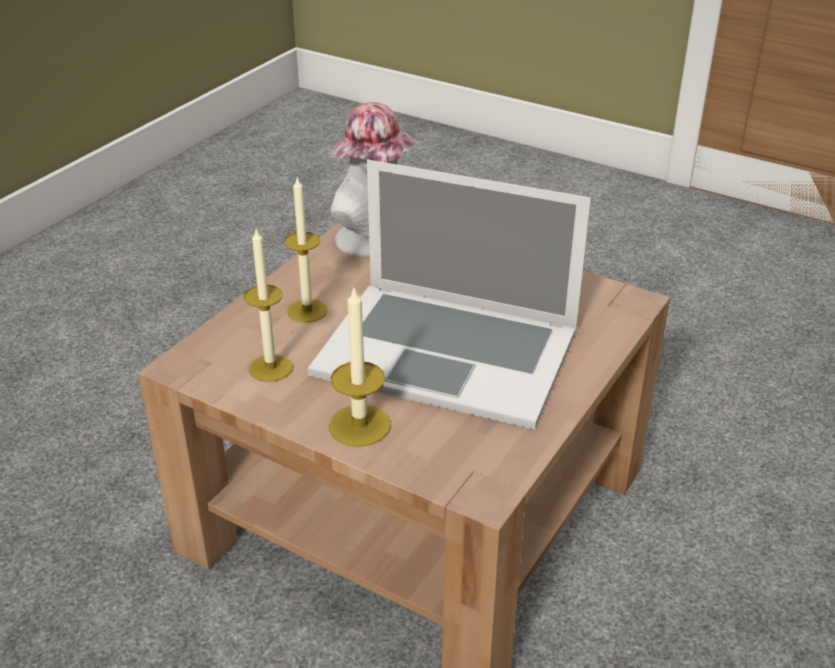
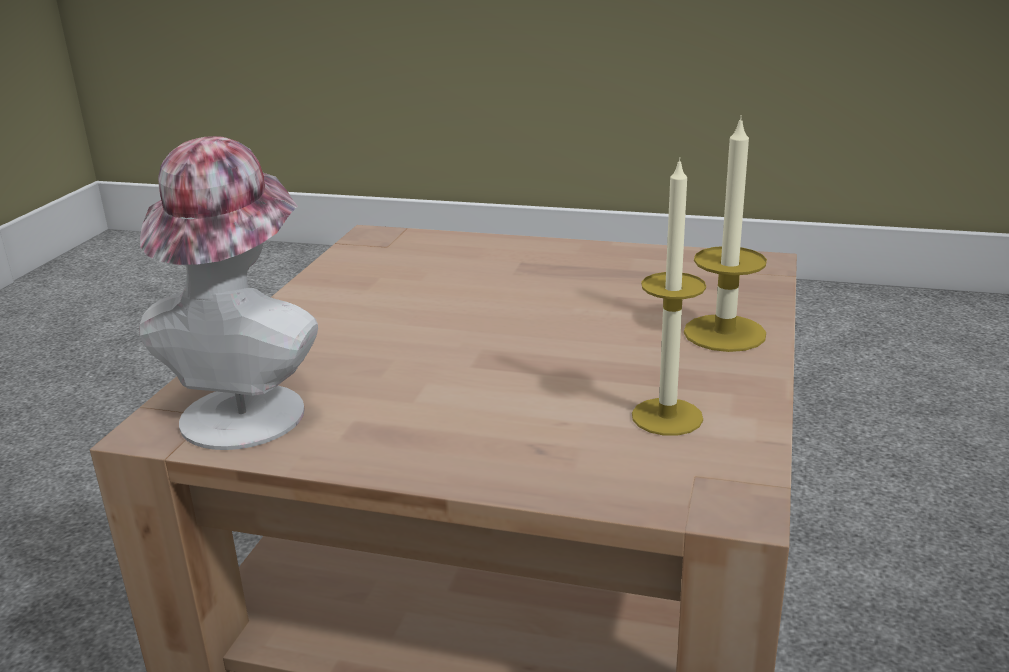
camera: 105 degrees left, 10 degrees down
(307, 311) = (496, 422): candle -> none
(447, 351) = (535, 309): laptop -> none

